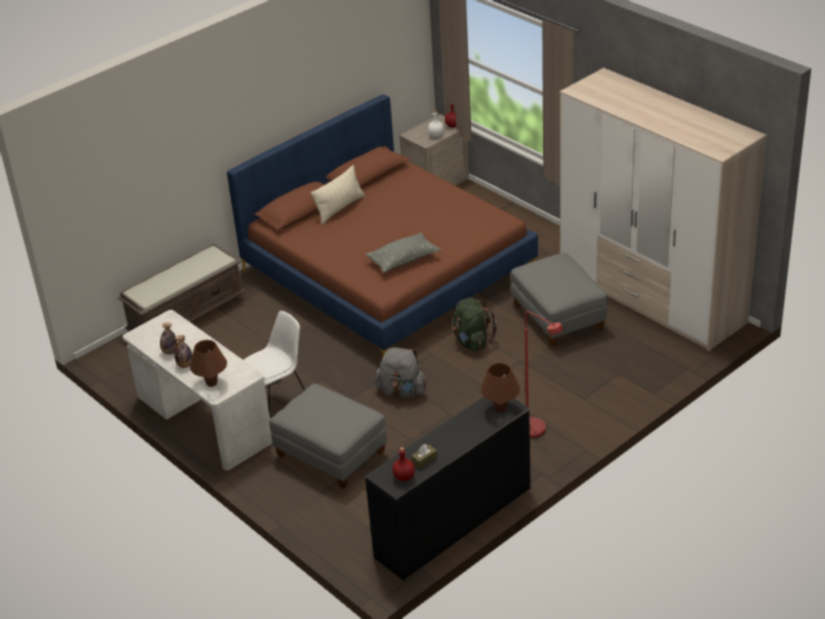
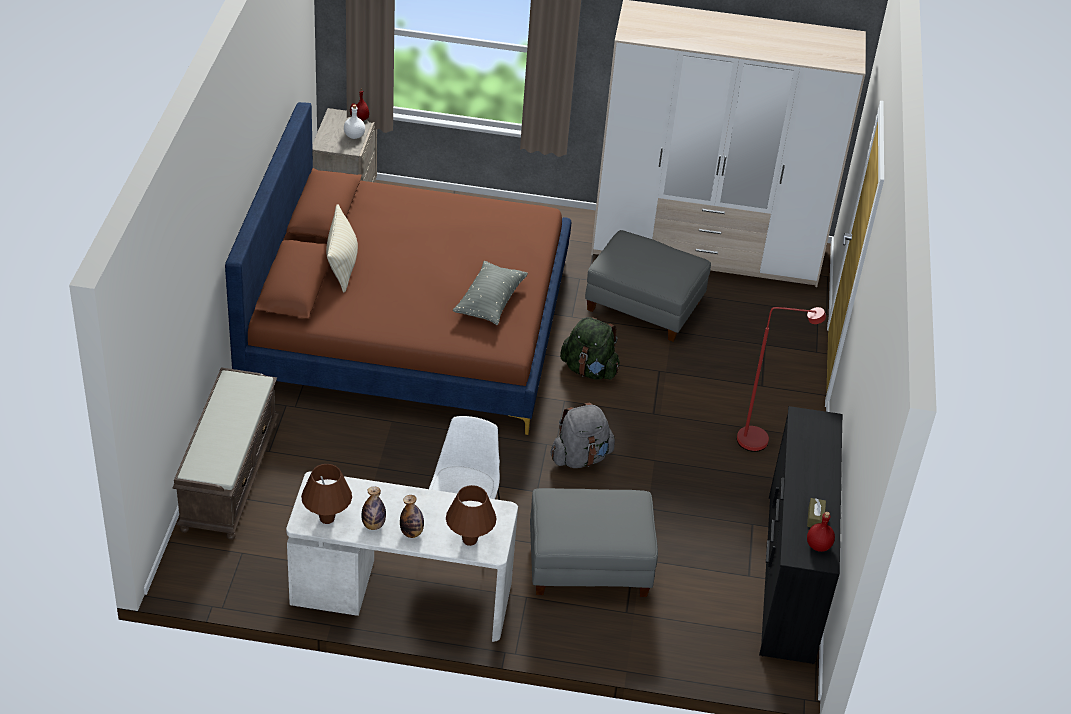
camera: 45 degrees left, 5 degrees up
(500, 408) = (817, 426): brown table lamp -> brown table lamp (327, 518)

